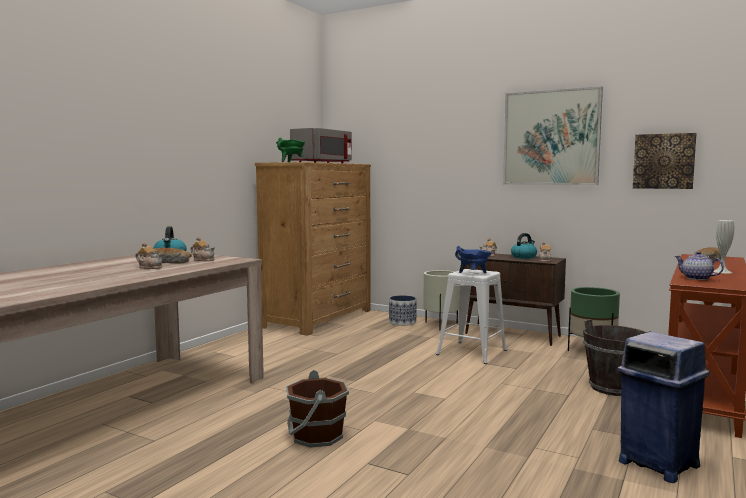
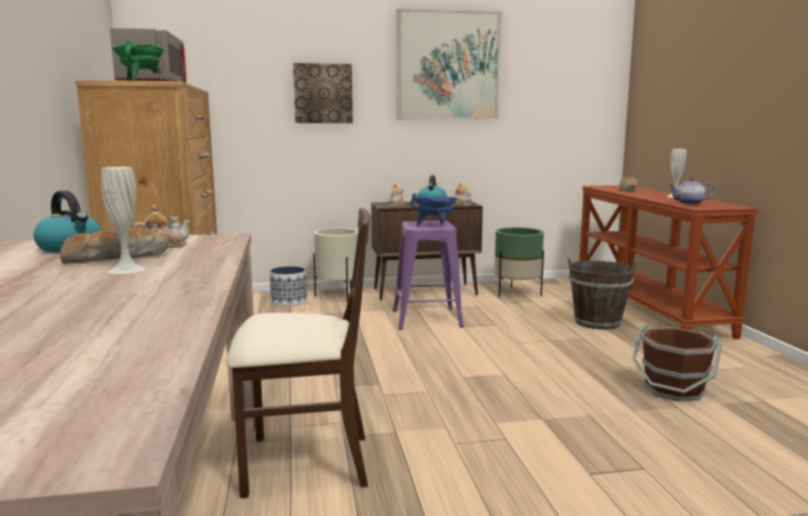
camera: 40 degrees left, 5 degrees up
(150, 267) = (126, 270): teapot -> white vase
(242, 404) = (305, 463): none -> beige chair
(316, 436) = (479, 466): brown bucket -> brown bucket (674, 390)
(472, 352) = (427, 318): white stool -> purple stool
(657, 463) = (748, 377): blue trash can -> none
(663, 161) = (555, 95): picture -> picture (323, 93)

